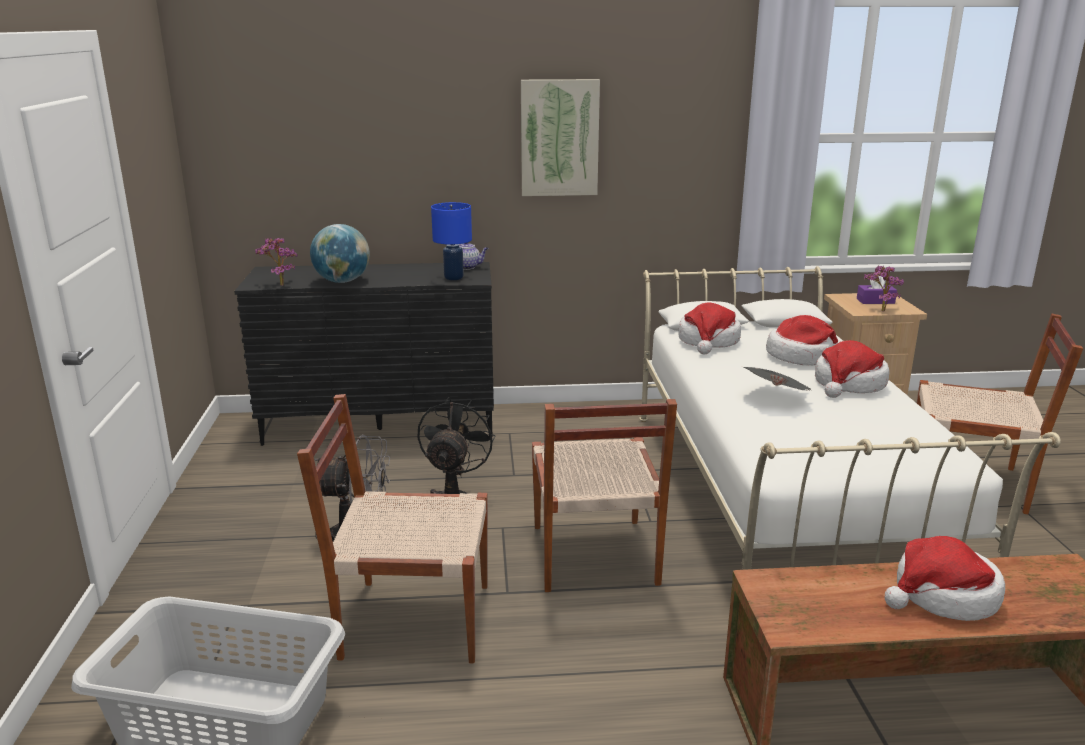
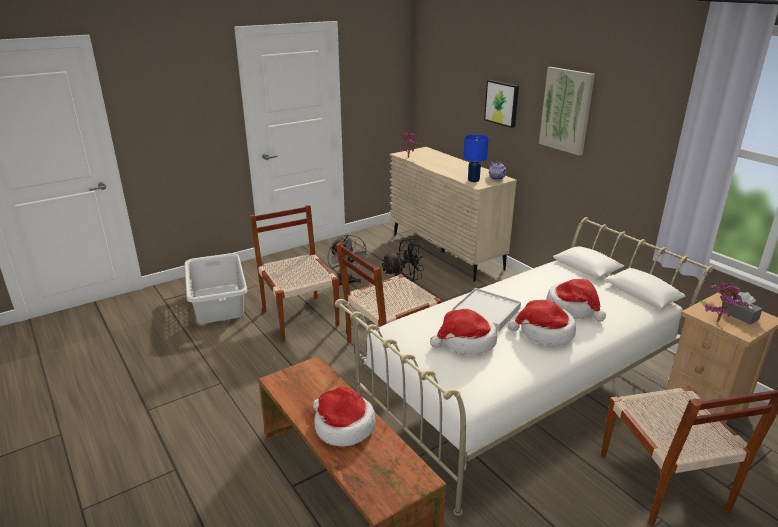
camera: 60 degrees right, 5 degrees up
(342, 281) = (431, 164): globe -> none
(381, 427) = (445, 252): black dresser -> beige dresser
(430, 151) = (502, 103): none -> picture
(708, 341) = (552, 274): hat -> hat (466, 342)
(777, 397) = (486, 312): newspaper -> white tray
(875, 301) = (739, 315): purple tissue box -> grey tissue box

